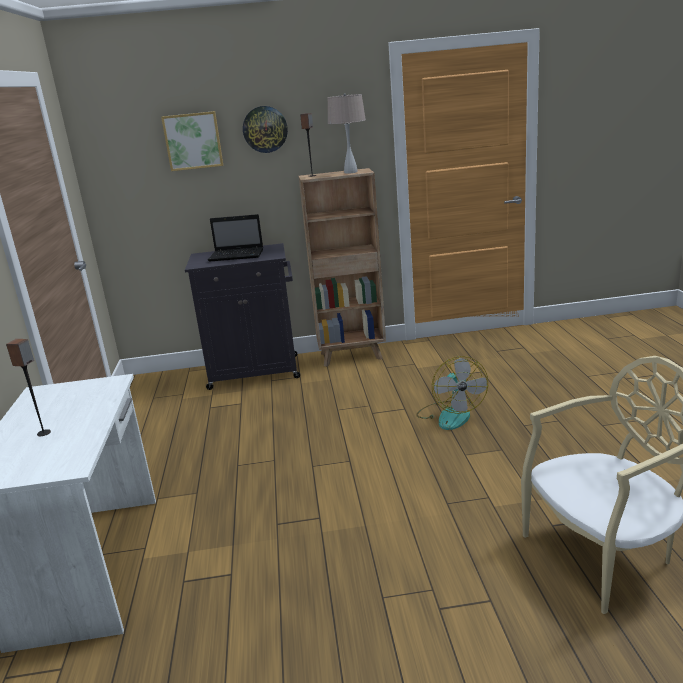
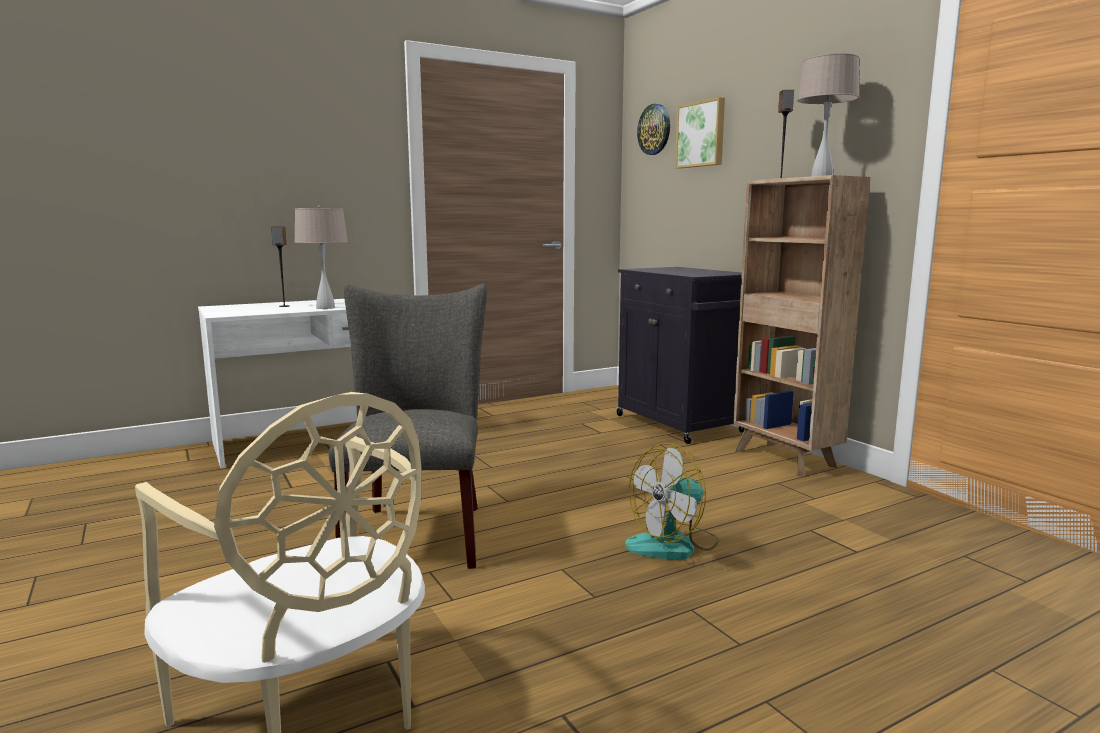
camera: 65 degrees right, 10 degrees down
(95, 408) = (325, 307): none -> beige table lamp
(237, 255) = (684, 271): laptop -> none
(265, 129) = (766, 119): wall clock -> wall clock (654, 129)
(380, 504) = (418, 531): none -> grey chair

